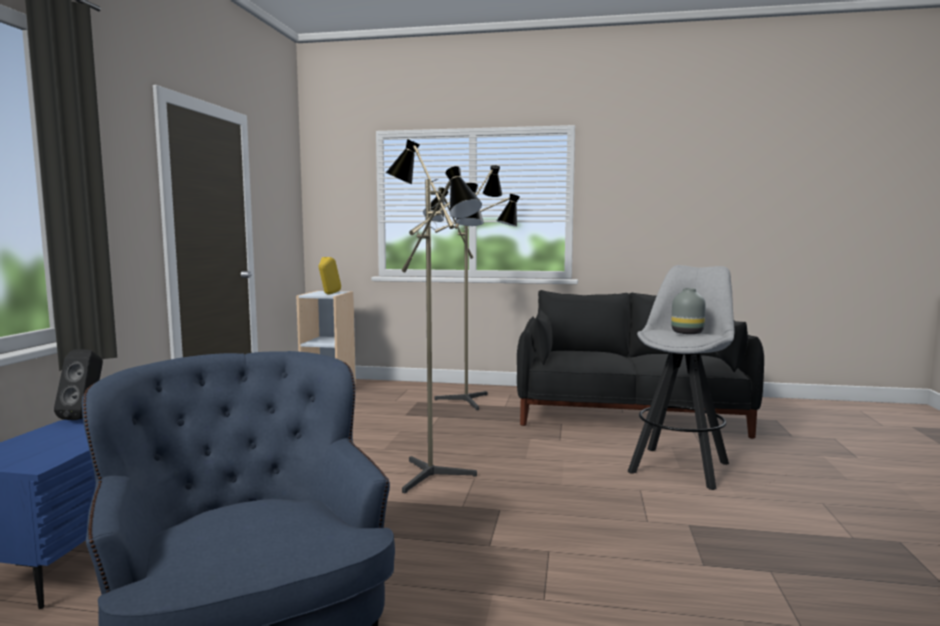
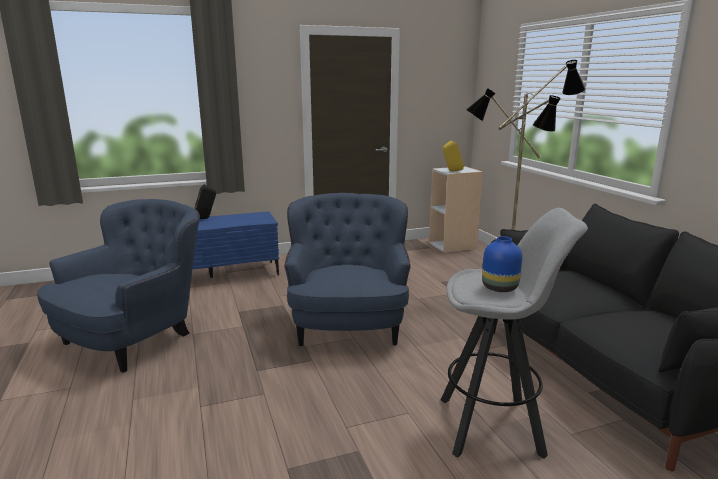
camera: 60 degrees right, 10 degrees up
(438, 473) = (348, 324): floor lamp -> blue armchair
(687, 333) = (499, 288): grey vase -> blue vase

